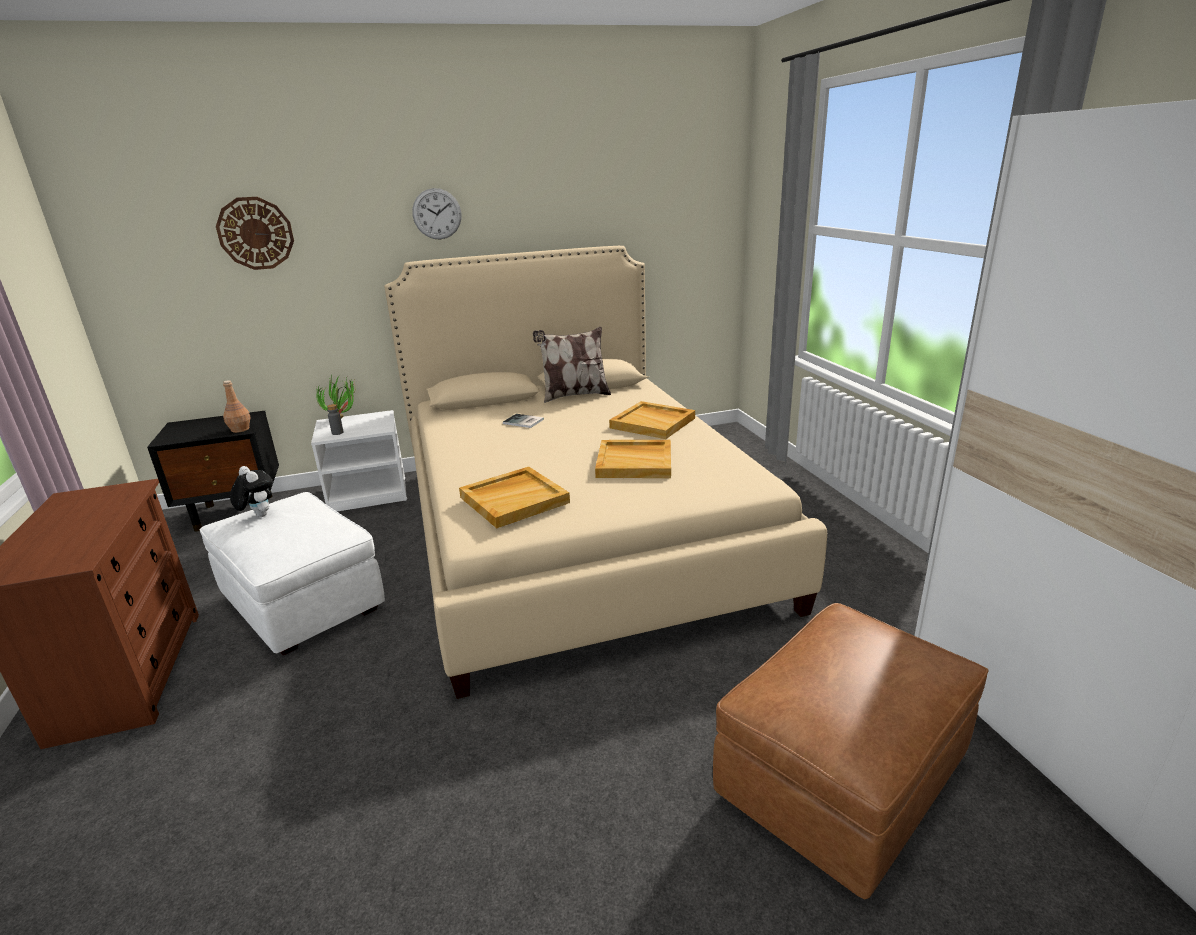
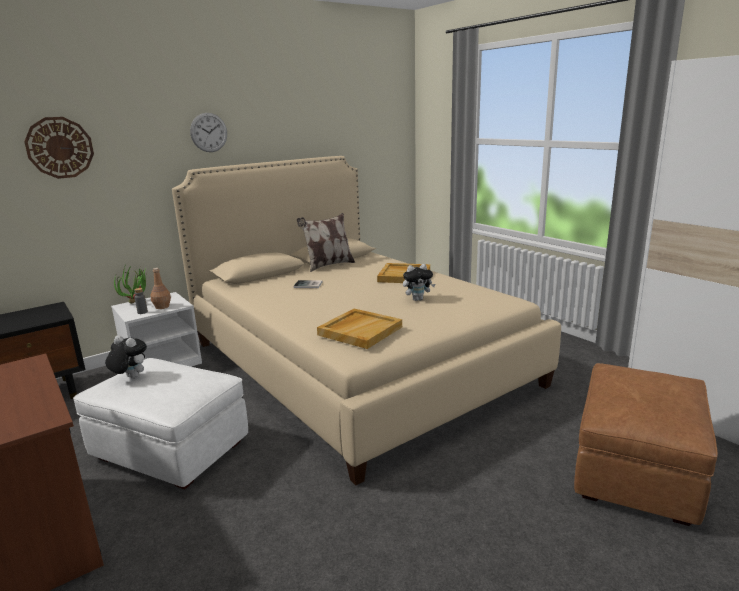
camera: 20 degrees left, 5 degrees down
(240, 429) = (56, 317): brown bottle -> brown bottle (162, 307)
(635, 462) = (418, 299): beige tray -> plush toy

